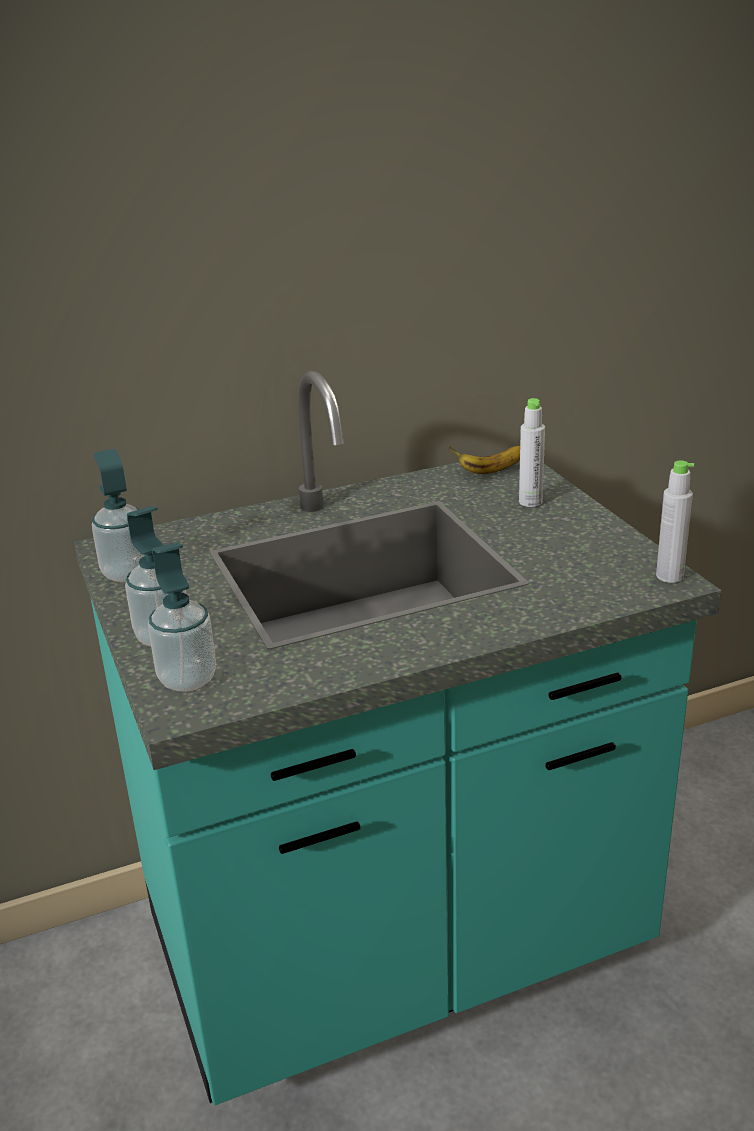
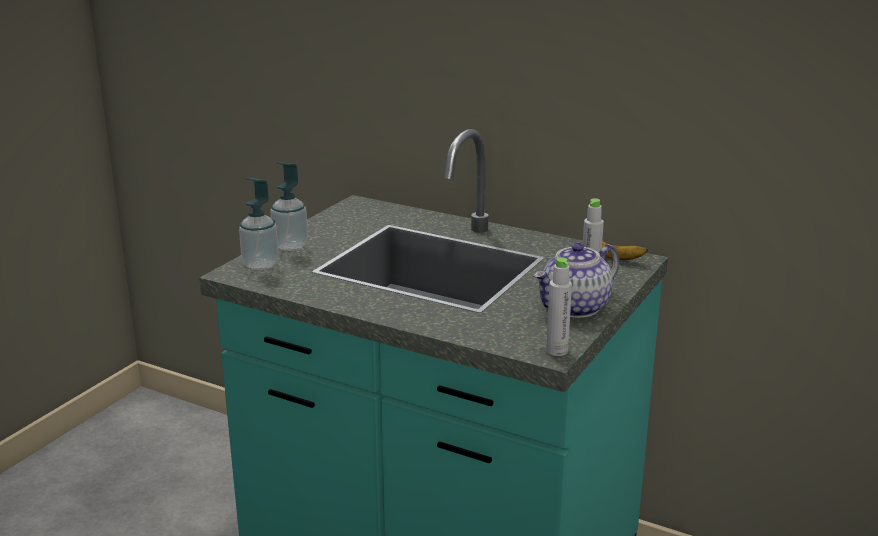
camera: 50 degrees right, 5 degrees down
(127, 573) = (338, 216): soap dispenser -> none
(581, 531) = (575, 308): none -> teapot

